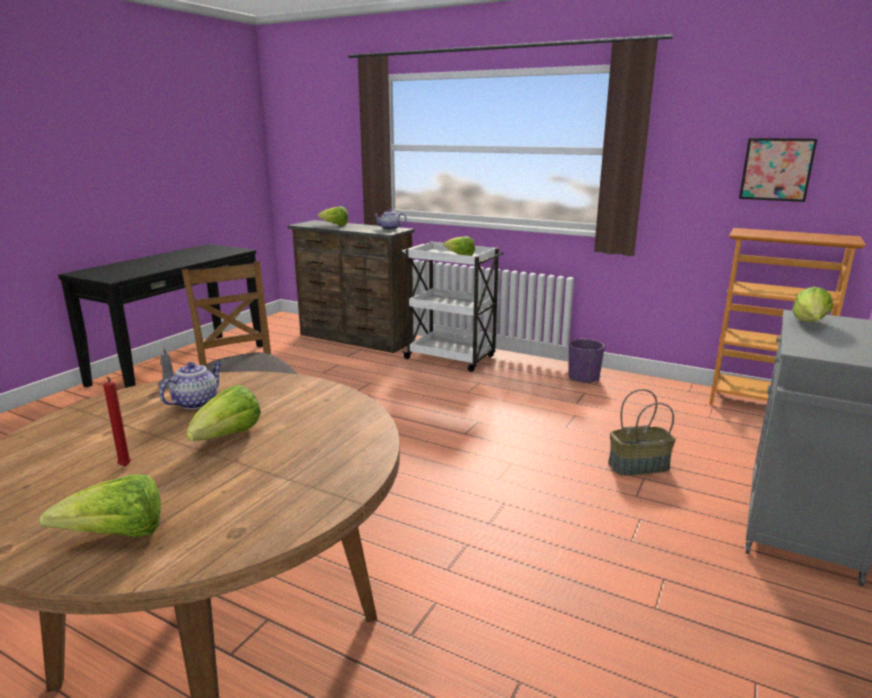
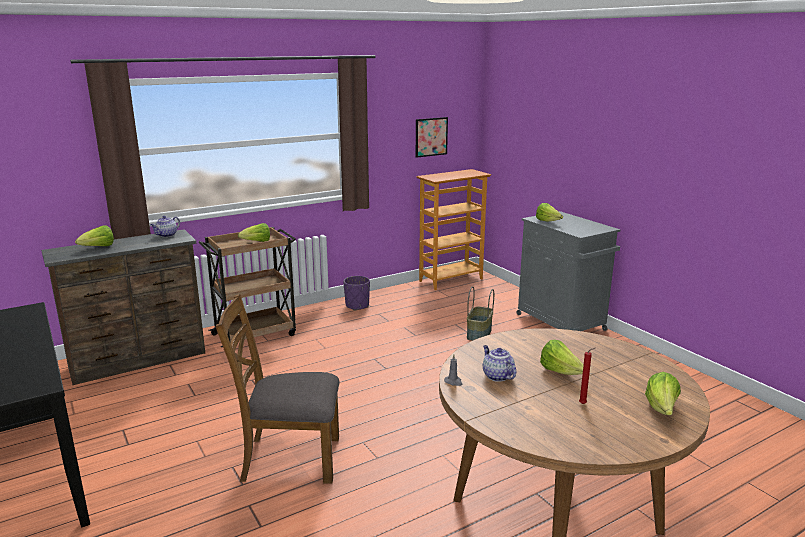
camera: 60 degrees left, 0 degrees up
(451, 358) = (255, 334): white cart -> brown cart

